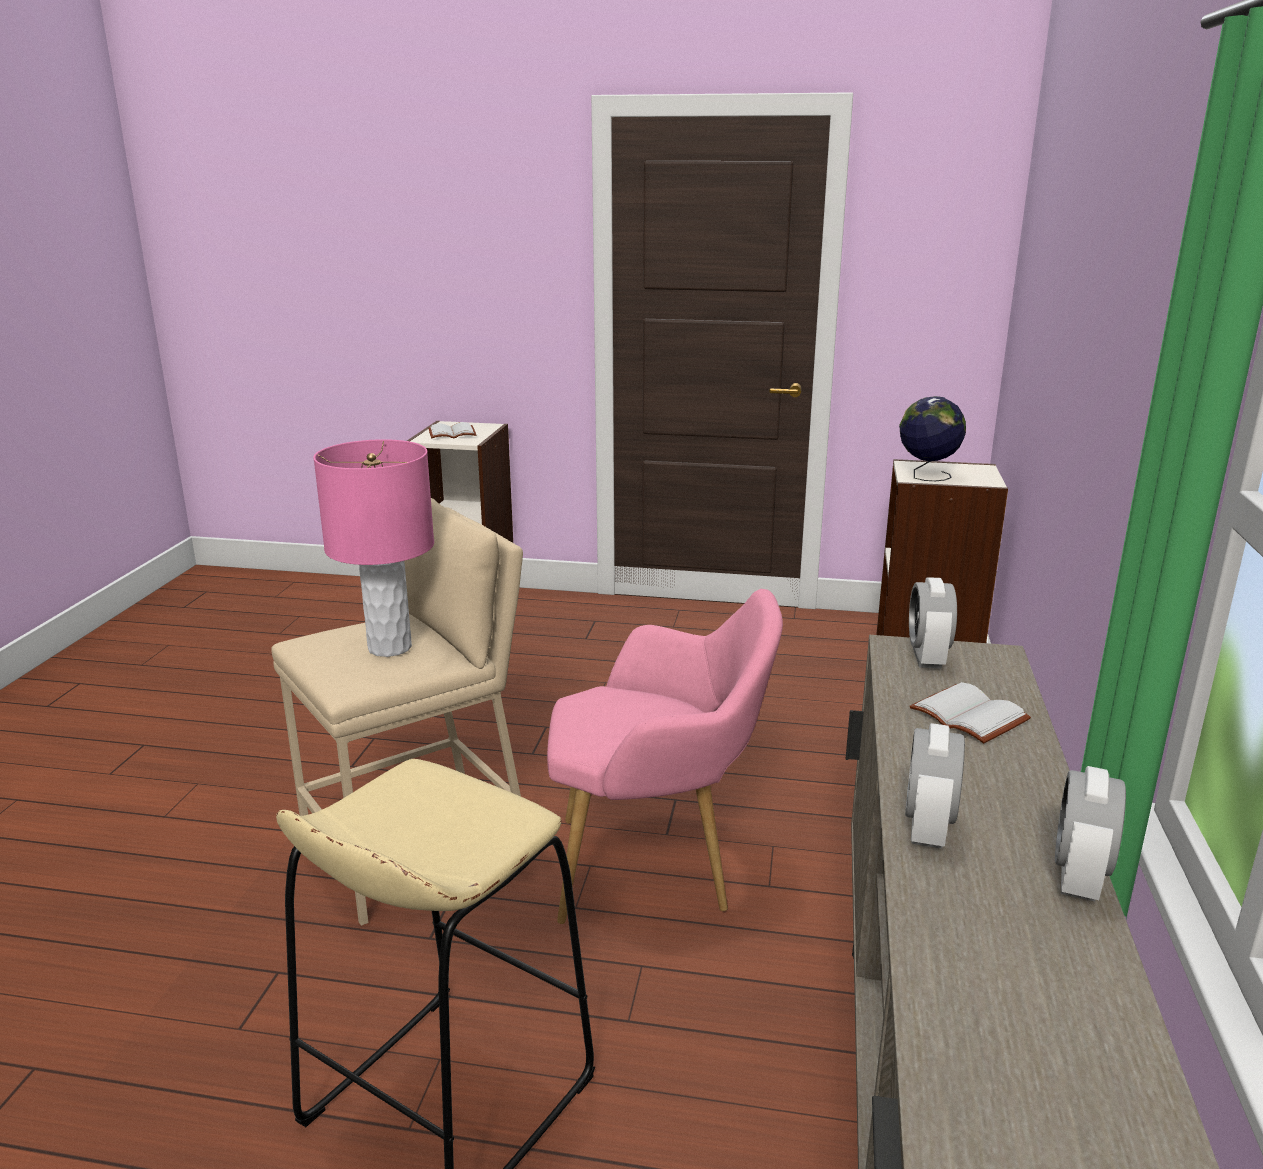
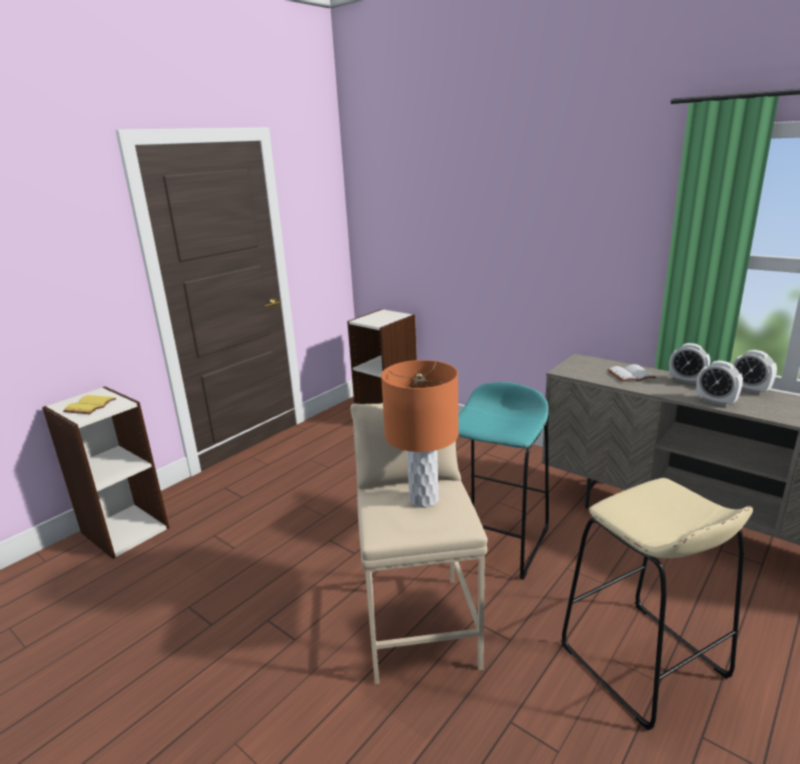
camera: 60 degrees left, 0 degrees up
(389, 647) = (423, 499): pink table lamp -> orange table lamp
(451, 434) = (91, 406): white book -> yellow book
(656, 868) = (495, 541): pink armchair -> turquoise stool
(927, 477) = (381, 321): globe -> none
(927, 658) = (576, 369): alarm clock -> alarm clock (686, 381)

